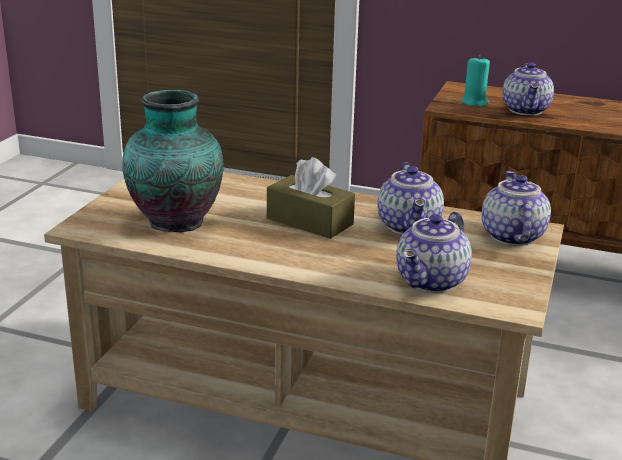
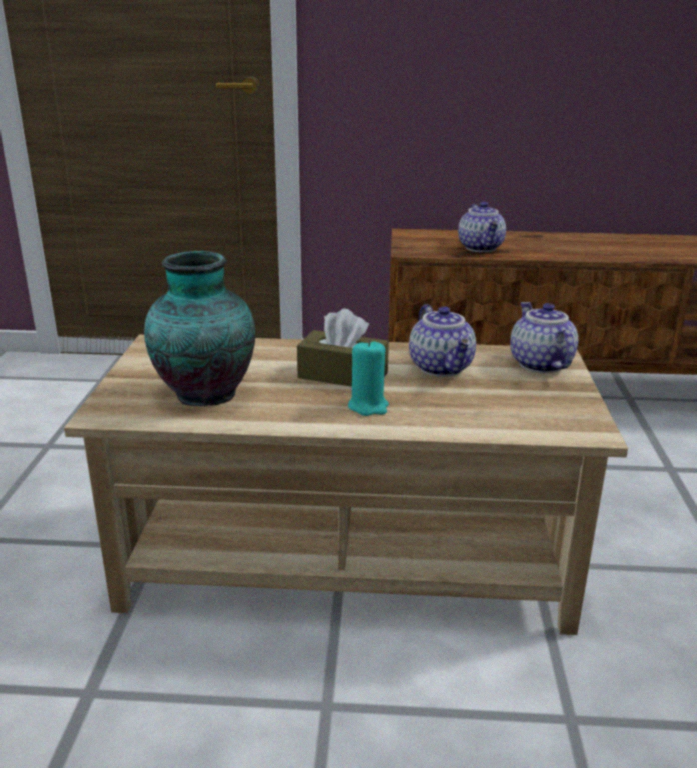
camera: 15 degrees left, 0 degrees up
(432, 282) = (500, 419): teapot -> none
(475, 102) = (431, 245): turquoise candle -> turquoise candle (368, 406)

